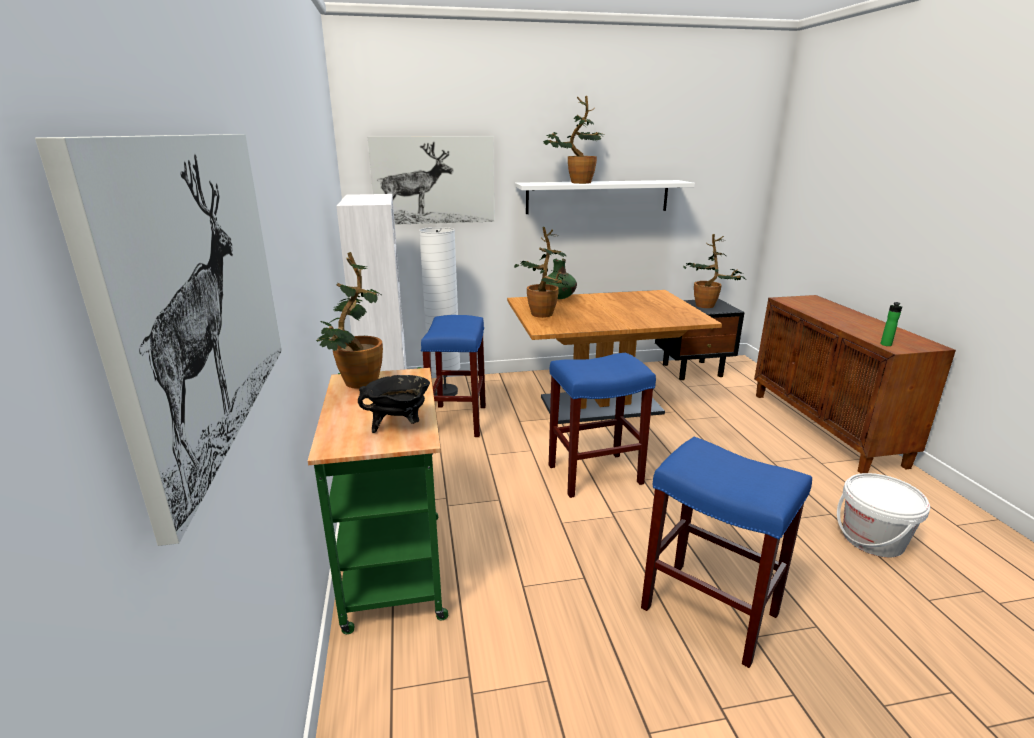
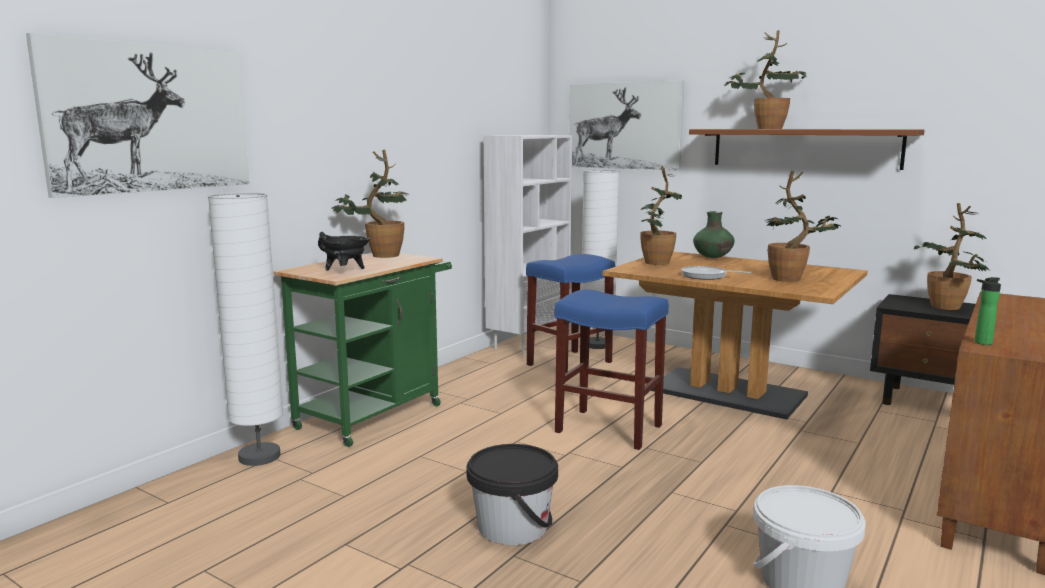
camera: 45 degrees right, 10 degrees down
(375, 699) = (259, 457): none -> white floor lamp
(597, 196) = (804, 148): white shelf -> brown shelf
(610, 321) = (706, 276): none -> frying pan
(658, 309) = (793, 279): none -> potted plant
(707, 610) = (512, 527): blue stool -> black bucket

